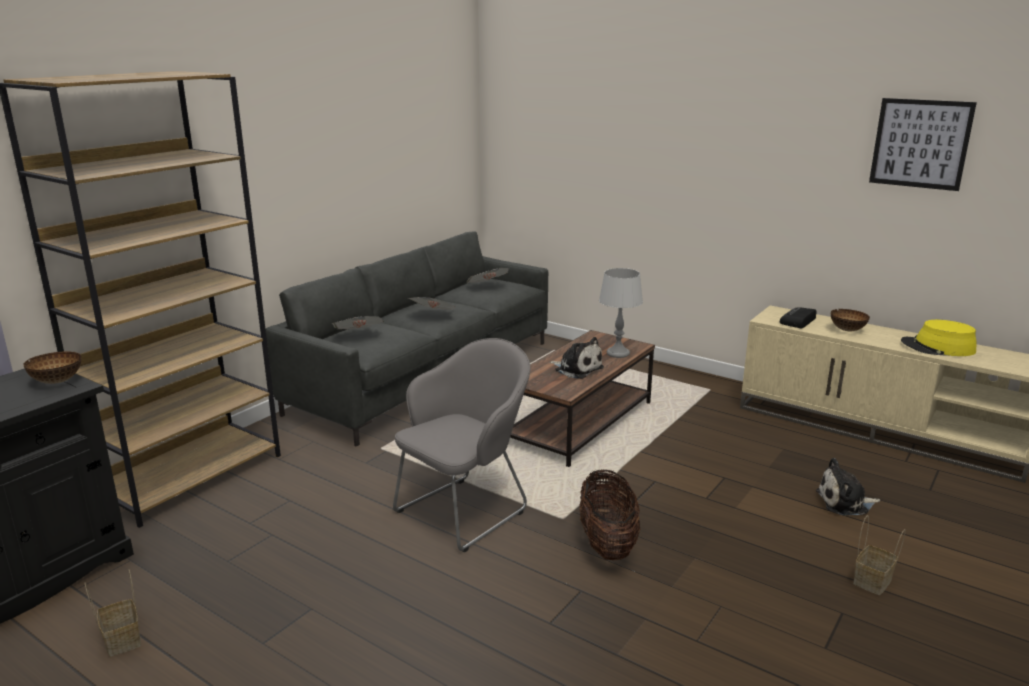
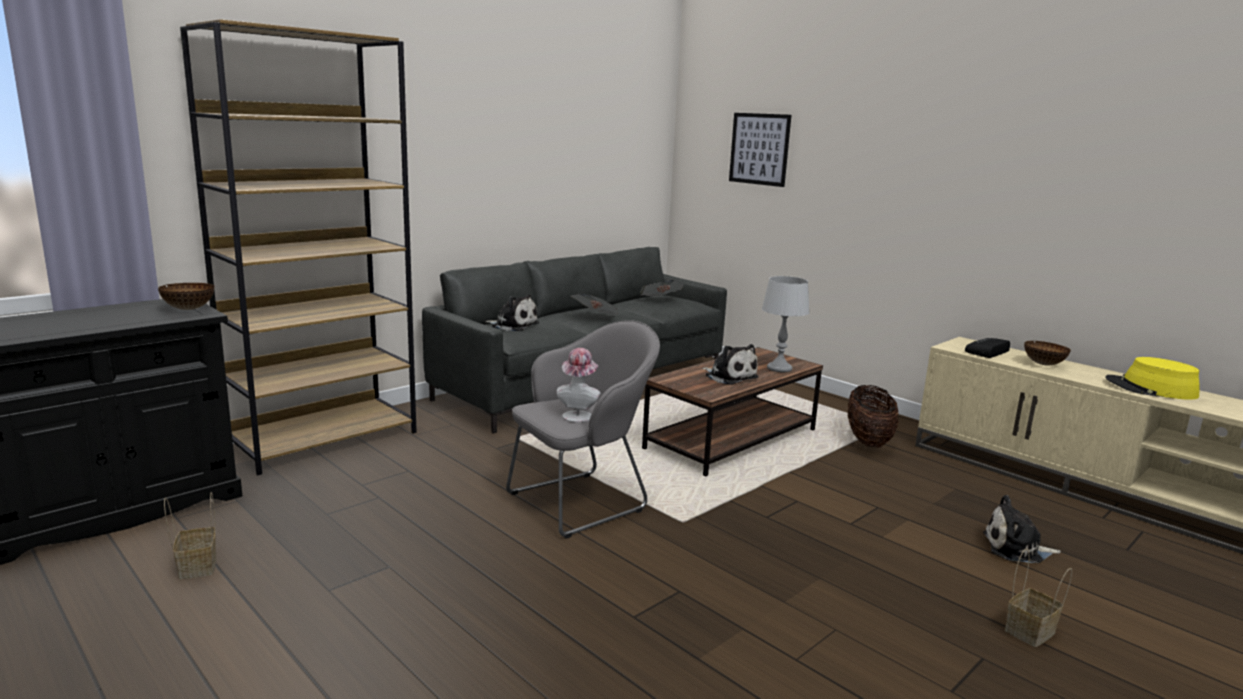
camera: 10 degrees right, 5 degrees down
(359, 336) = (513, 325): newspaper -> plush toy
(461, 436) = (578, 415): none -> hat
(607, 543) = (724, 551): basket -> basket (868, 440)
(920, 144) = (1140, 156): picture -> picture (759, 149)

